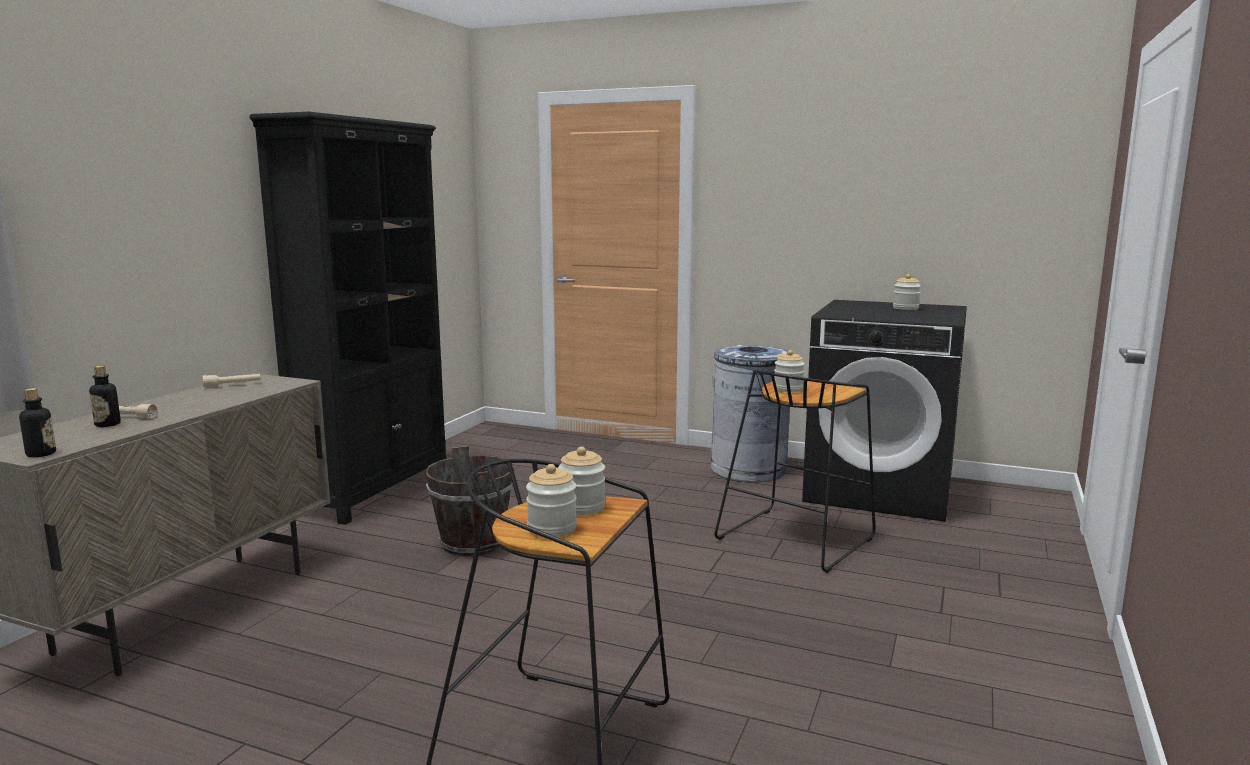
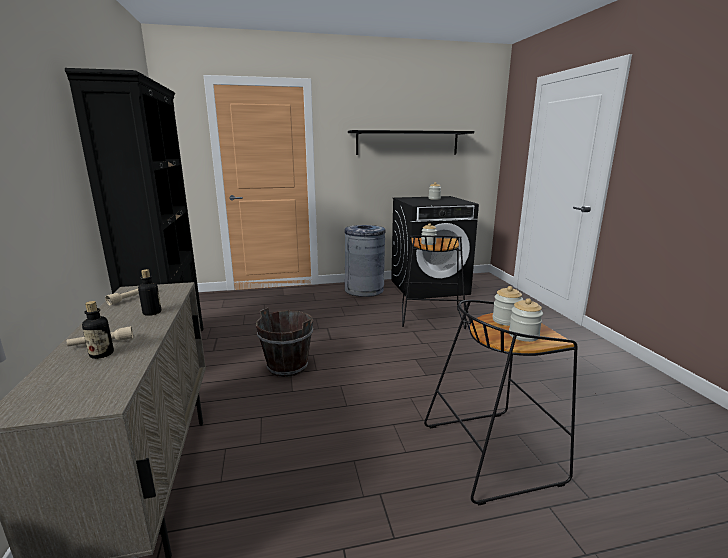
camera: 35 degrees left, 5 degrees up
(41, 454) = (107, 398): bottle -> bottle (152, 312)
(872, 194) = (407, 143): none -> black shelf

